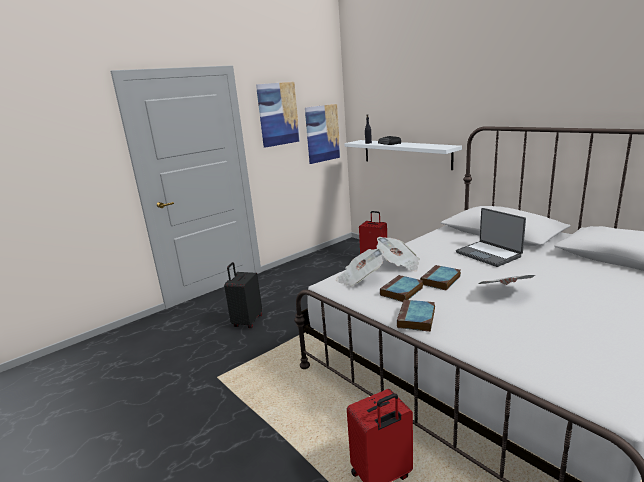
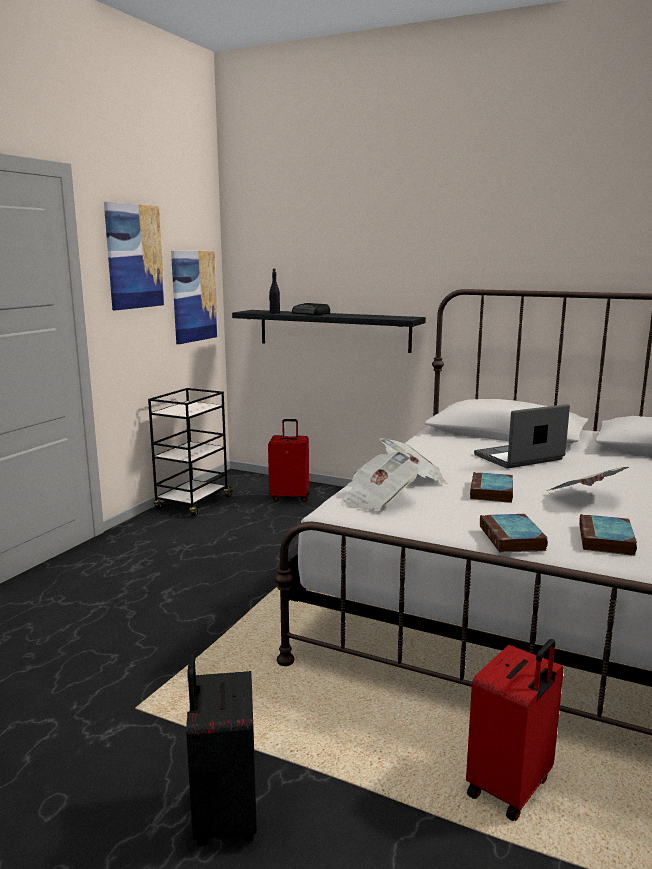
camera: 25 degrees left, 5 degrees down
(247, 321) = (131, 611): black suitcase -> black suitcase (223, 816)
(317, 259) = (193, 503): none -> black cart
(401, 292) = (454, 510): book -> book (606, 540)
(405, 153) = (333, 330): white shelf -> black shelf
(489, 254) = (519, 458): laptop -> laptop turned 120 degrees clockwise

